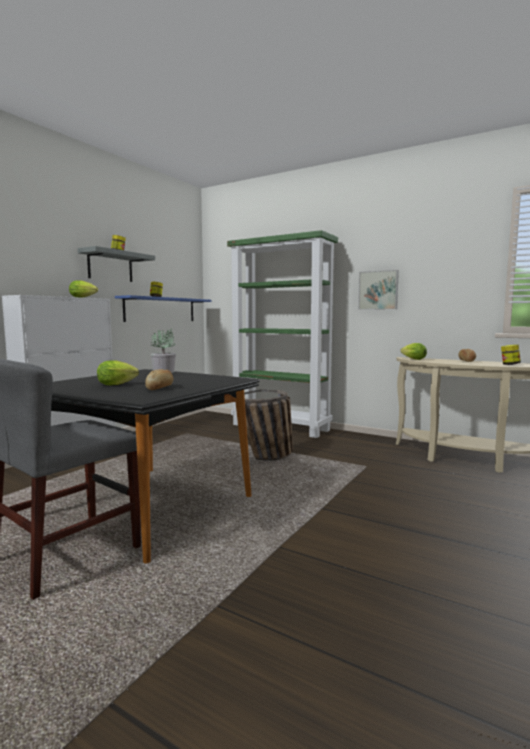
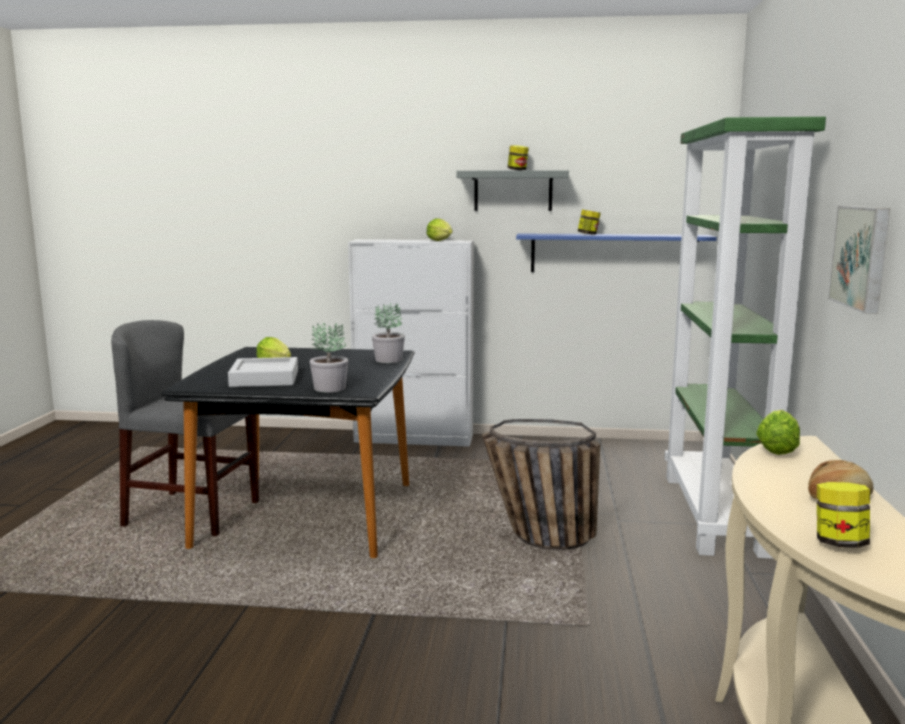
camera: 65 degrees right, 5 degrees up
(160, 388) = (264, 379): bread -> grey tray
(220, 381) = (330, 388): none -> potted plant

